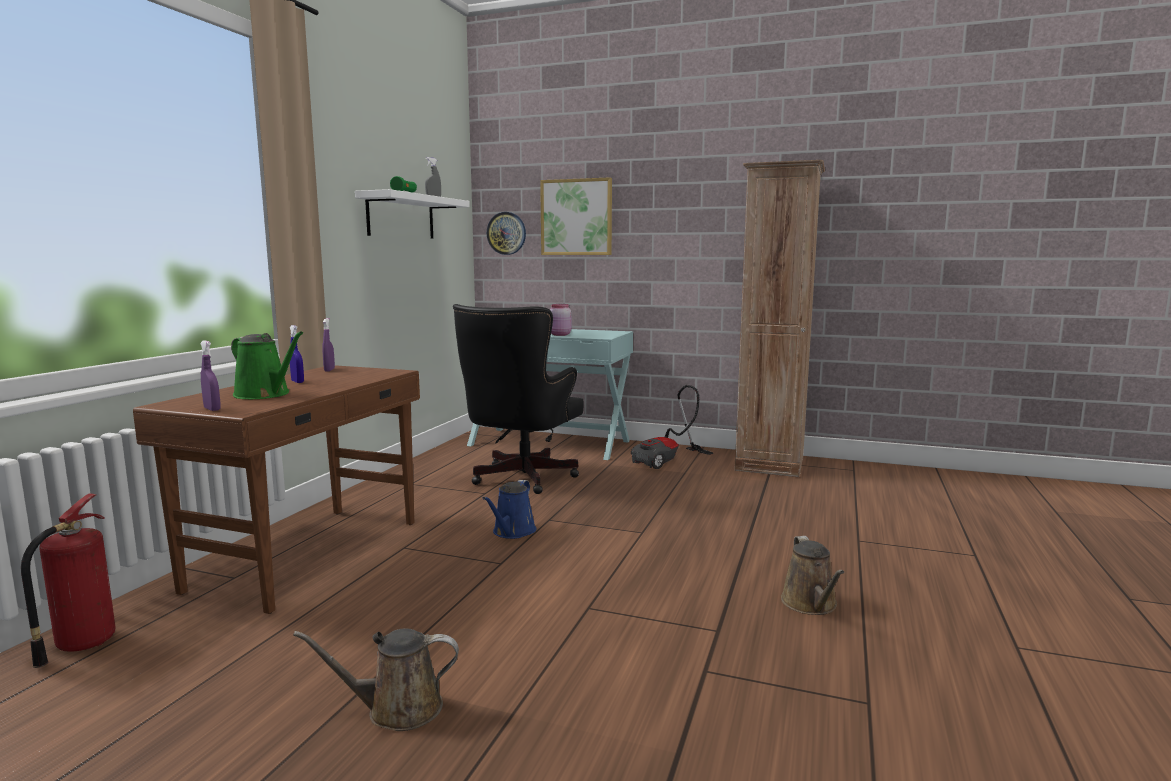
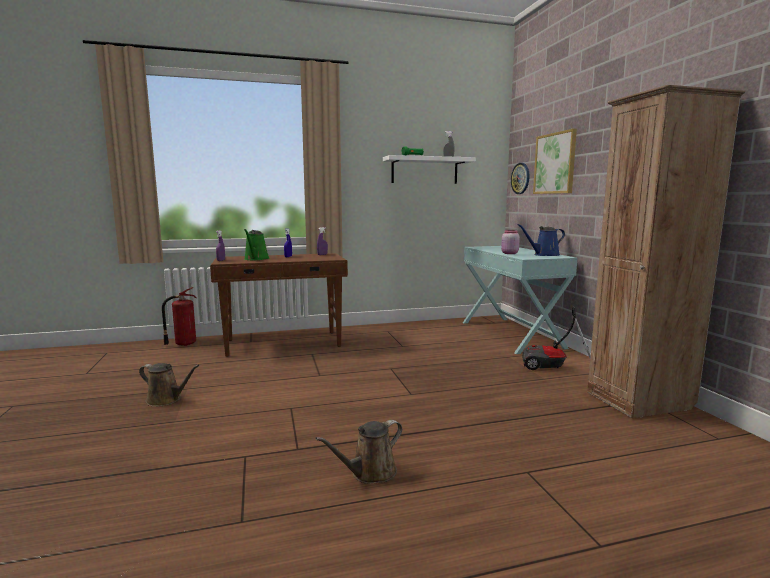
camera: 55 degrees right, 0 degrees up
(397, 709) = (166, 400): brown watering can -> brown watering can turned 150 degrees clockwise
(512, 532) = (361, 366): blue watering can -> blue watering can (544, 255)
(521, 479) = (437, 346): black office chair -> none

